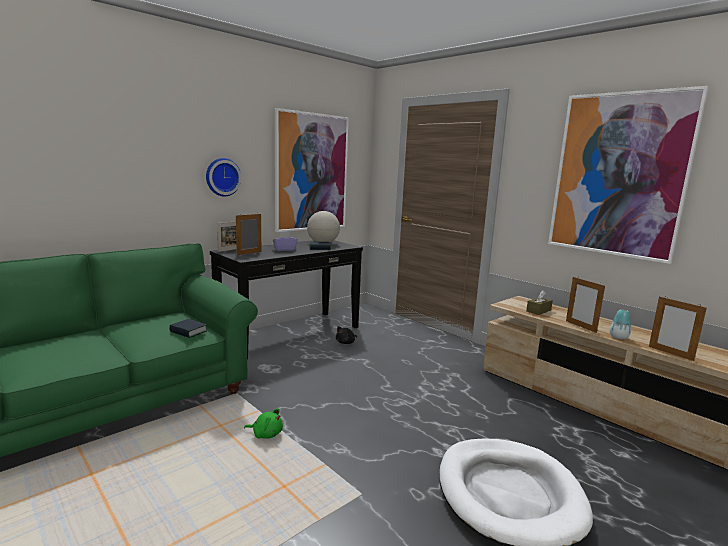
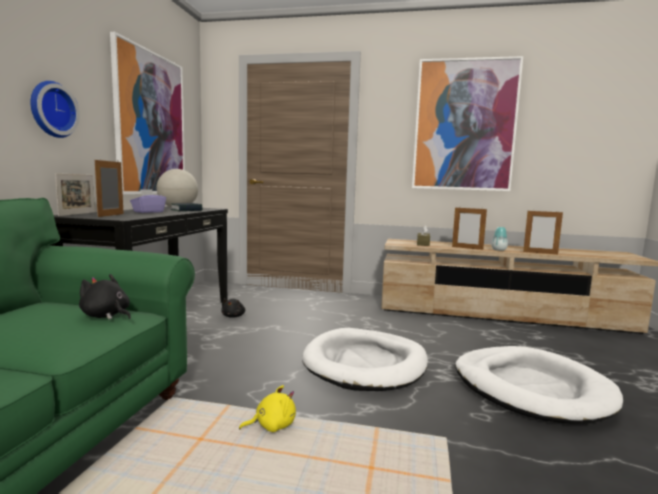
camera: 35 degrees left, 5 degrees down
(188, 332) = (106, 316): book -> black plush toy
(266, 434) = (272, 425): green plush toy -> yellow plush toy
(389, 415) = (365, 363): none -> white dog bed

